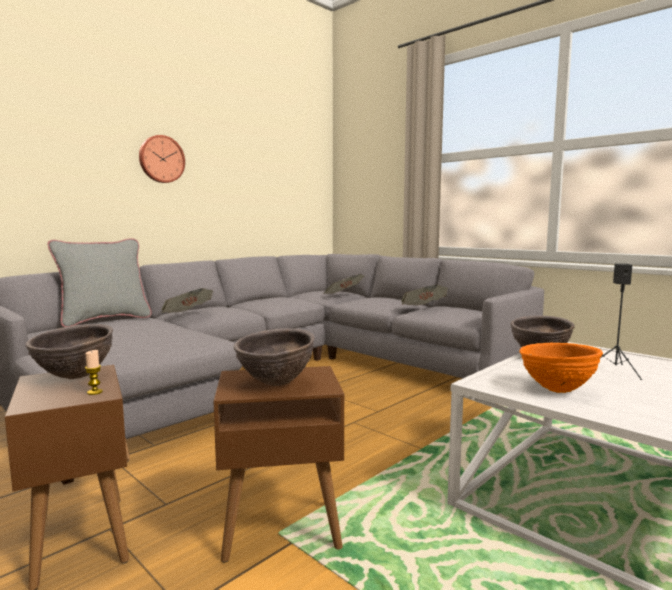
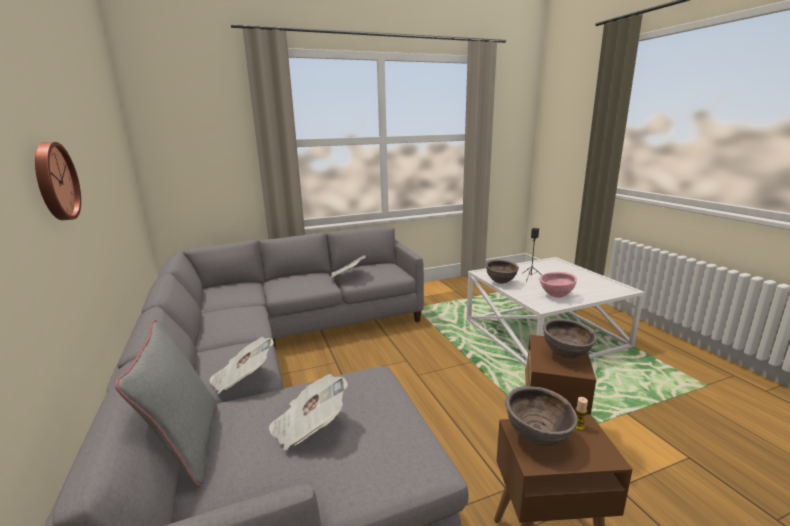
camera: 65 degrees left, 10 degrees up
(343, 296) = (256, 289): newspaper -> newspaper (309, 427)
(556, 390) = (556, 296): orange bowl -> pink bowl

